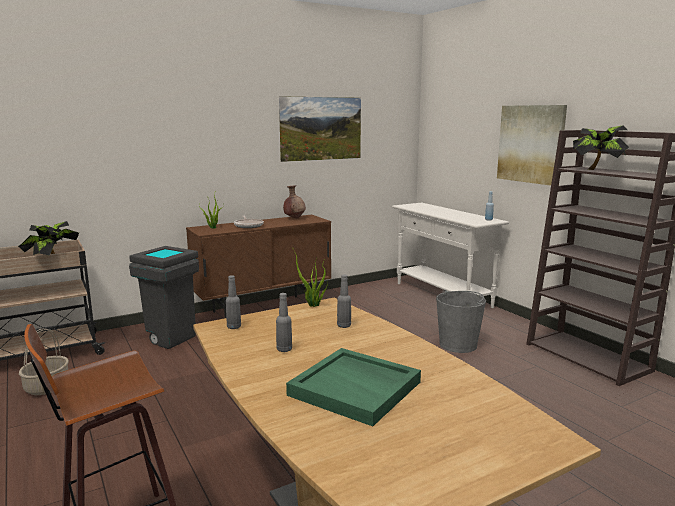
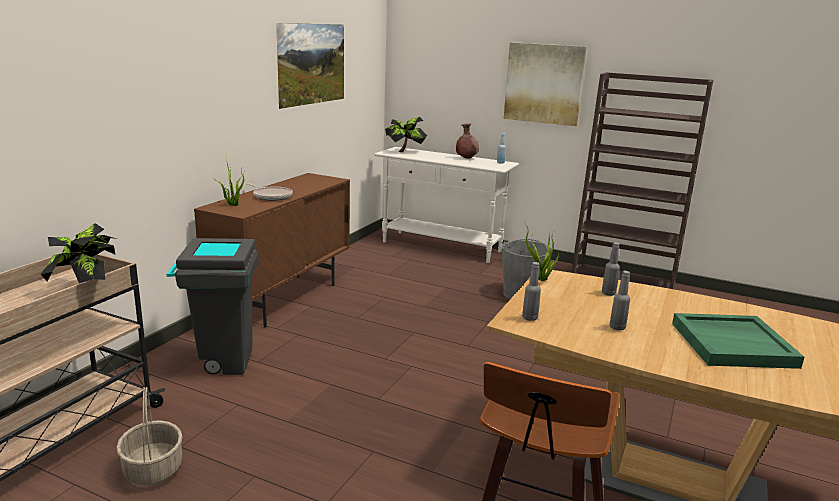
camera: 35 degrees left, 5 degrees up
(294, 218) = (301, 180): brown vase -> brown vase (466, 158)
(598, 170) = (632, 111): potted plant -> potted plant (406, 152)

